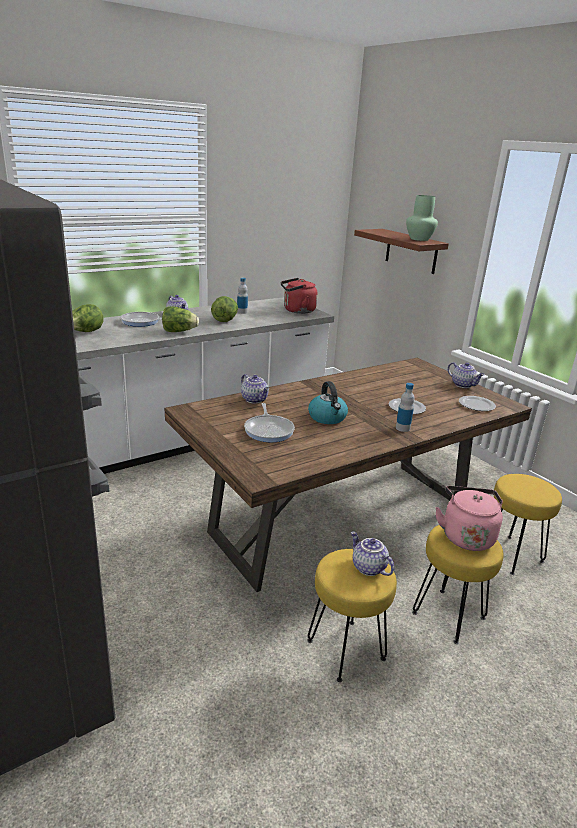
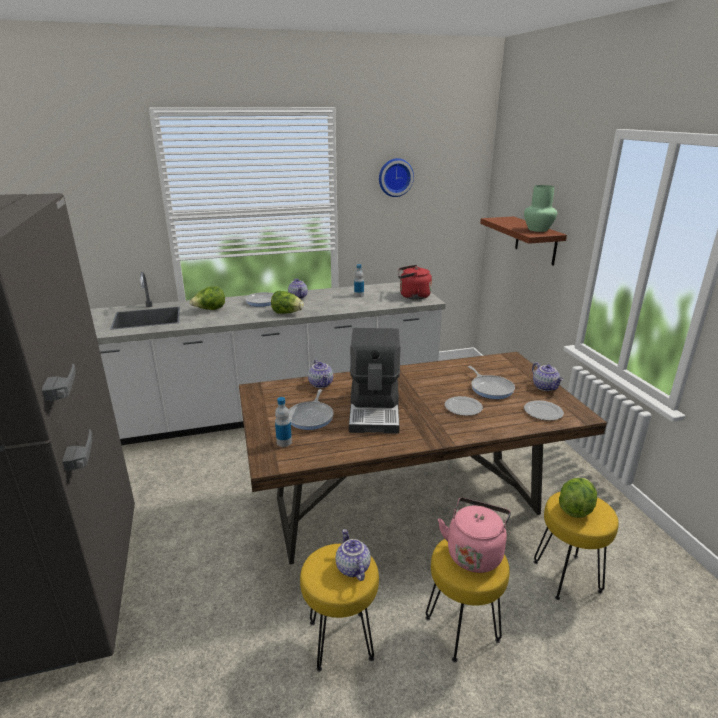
camera: 20 degrees right, 0 degrees up
(225, 320) = (337, 303): lettuce -> lettuce (575, 508)
(264, 186) = (395, 177): none -> wall clock
(327, 418) = (375, 410): kettle -> coffee machine
(402, 428) = (442, 429): bottle -> bottle (284, 442)
(418, 390) = (490, 388): none -> frying pan

